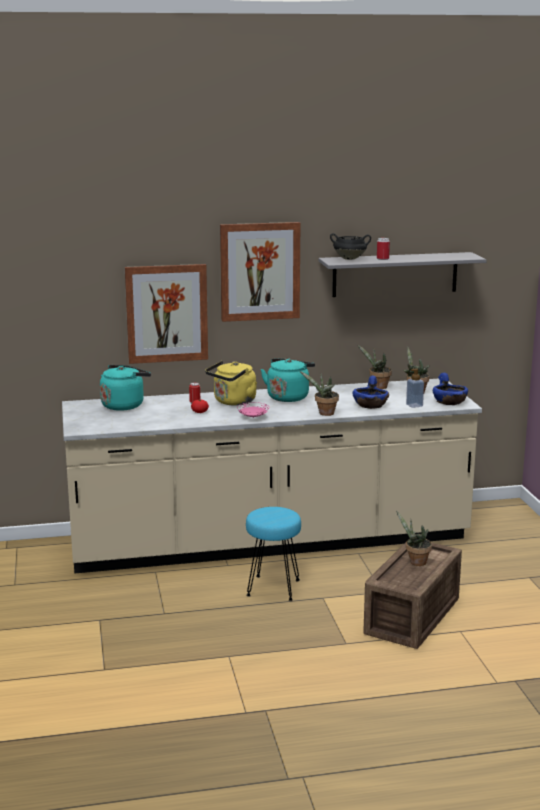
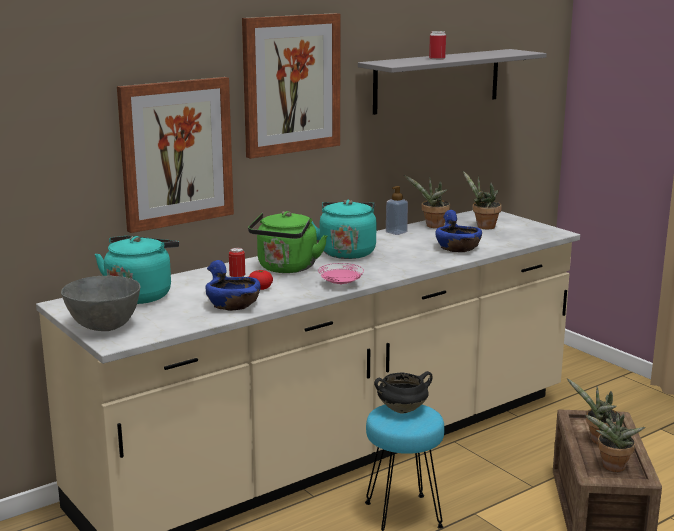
camera: 25 degrees left, 0 degrees up
(83, 420) = (105, 327): none -> grey bowl
(233, 402) = (286, 268): yellow kettle -> green kettle
(324, 413) = (421, 266): potted plant -> potted plant (612, 468)
(350, 259) = (399, 60): black cooking pot -> black cooking pot (402, 409)
(414, 405) = (506, 241): soap dispenser -> soap dispenser (396, 232)
(449, 401) = (536, 232): blue bowl -> blue bowl (233, 304)

